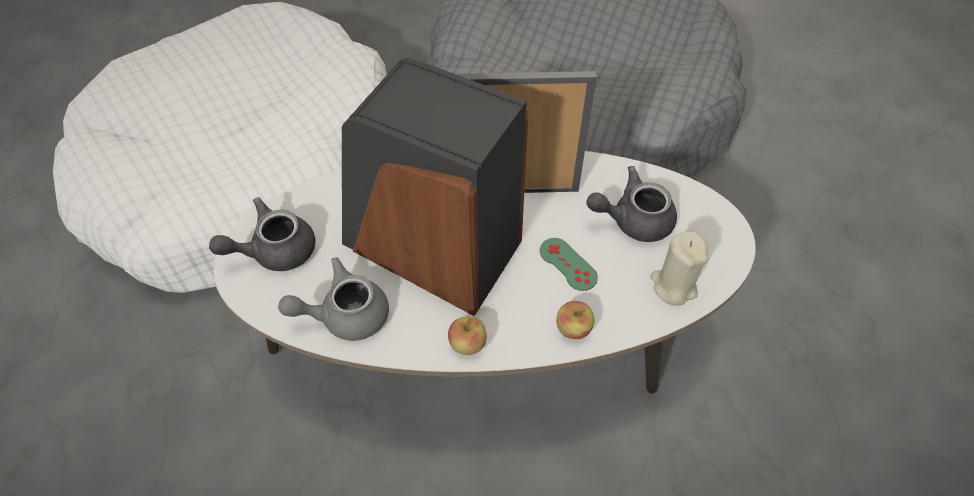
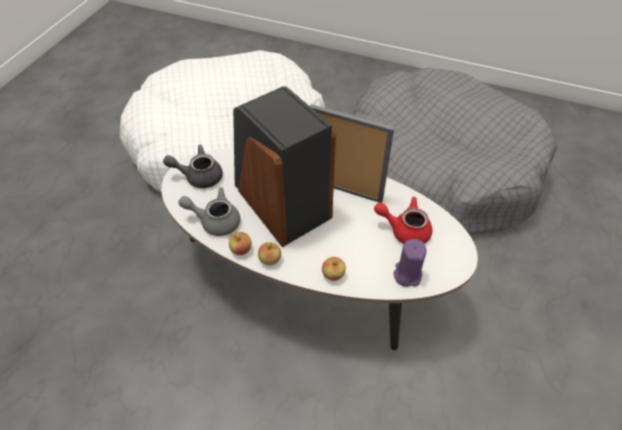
camera: 25 degrees right, 5 degrees down
(414, 346) = (241, 250): none -> apple
(568, 264) = (351, 240): green game controller -> none
(633, 220) = (404, 230): grey teapot -> red teapot
(673, 286) = (407, 274): beige candle -> purple candle

